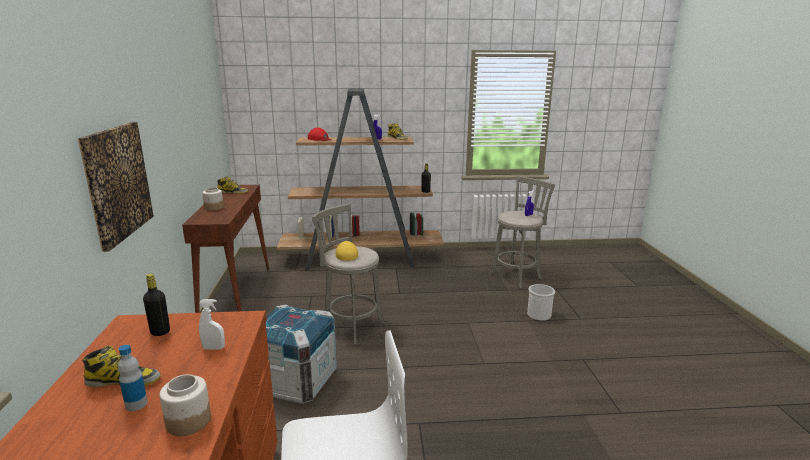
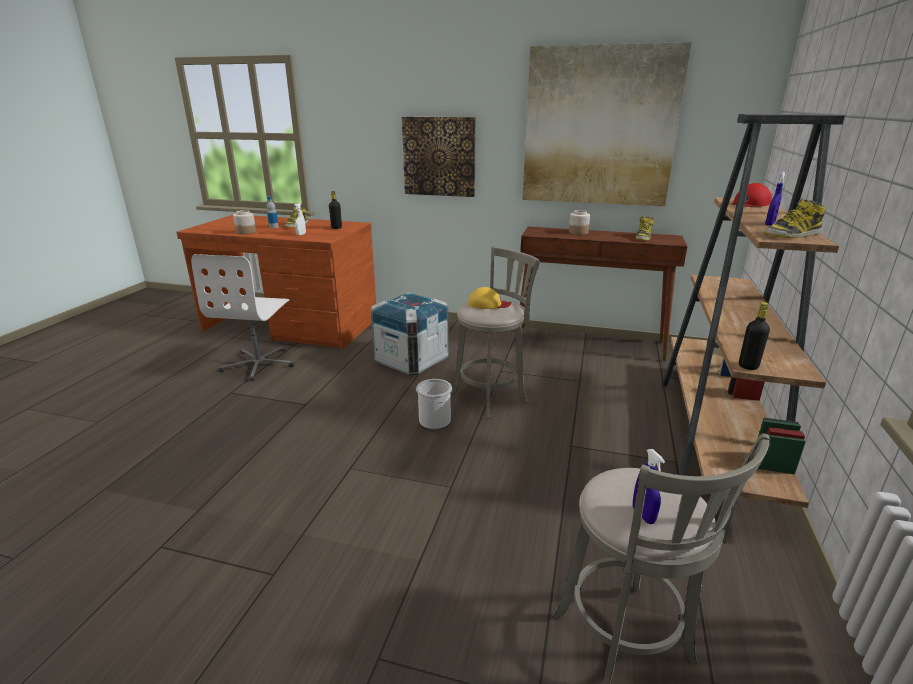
camera: 110 degrees right, 5 degrees up
(184, 114) = (599, 127): none -> picture
(539, 315) = (427, 587): bucket -> bucket (434, 421)

